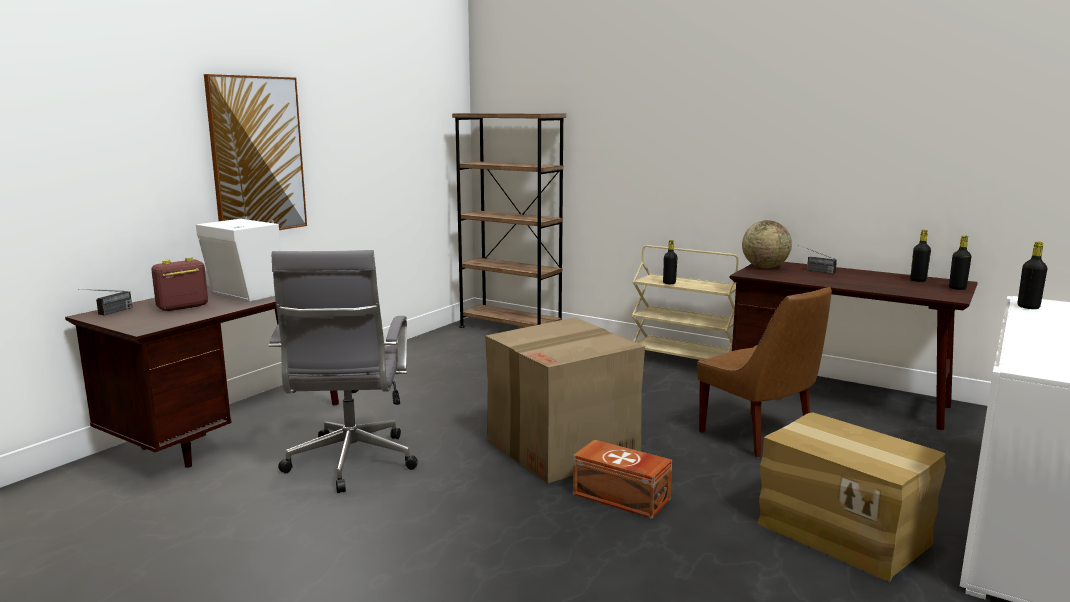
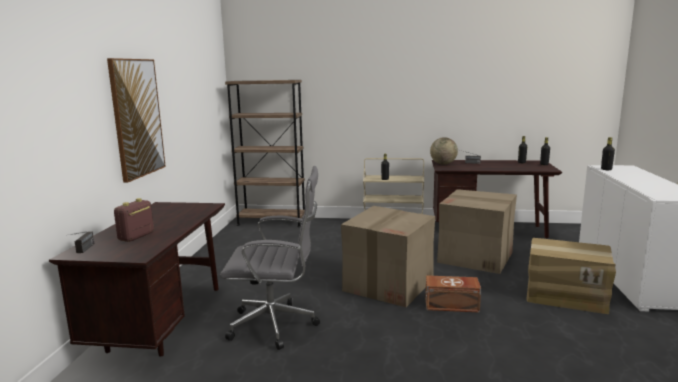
camera: 25 degrees left, 0 degrees up
(245, 294) = (165, 221): white speaker -> none
(350, 464) = (277, 325): grey office chair -> grey office chair turned 60 degrees counterclockwise
(758, 435) = (476, 257): brown chair -> cardboard box

